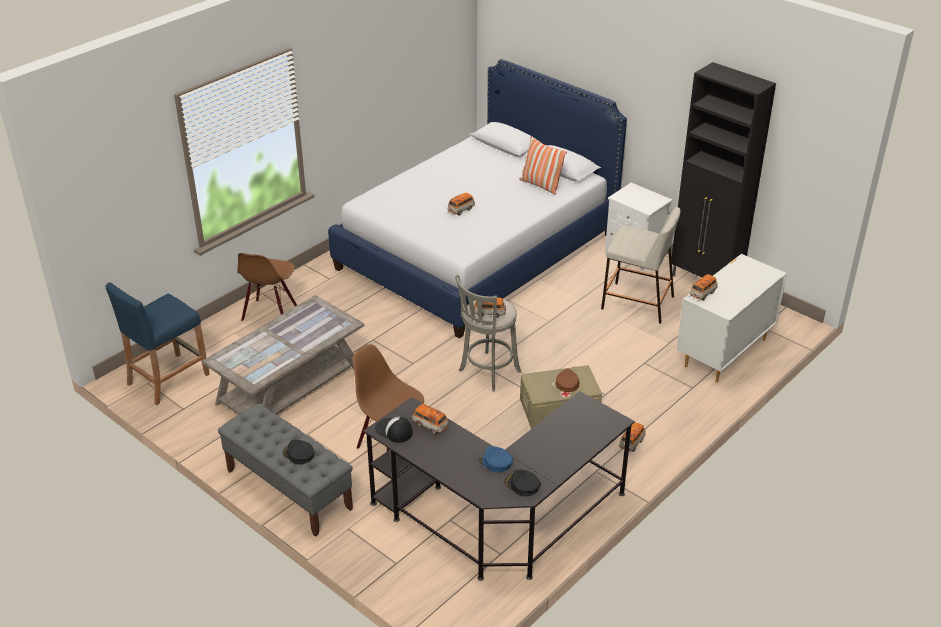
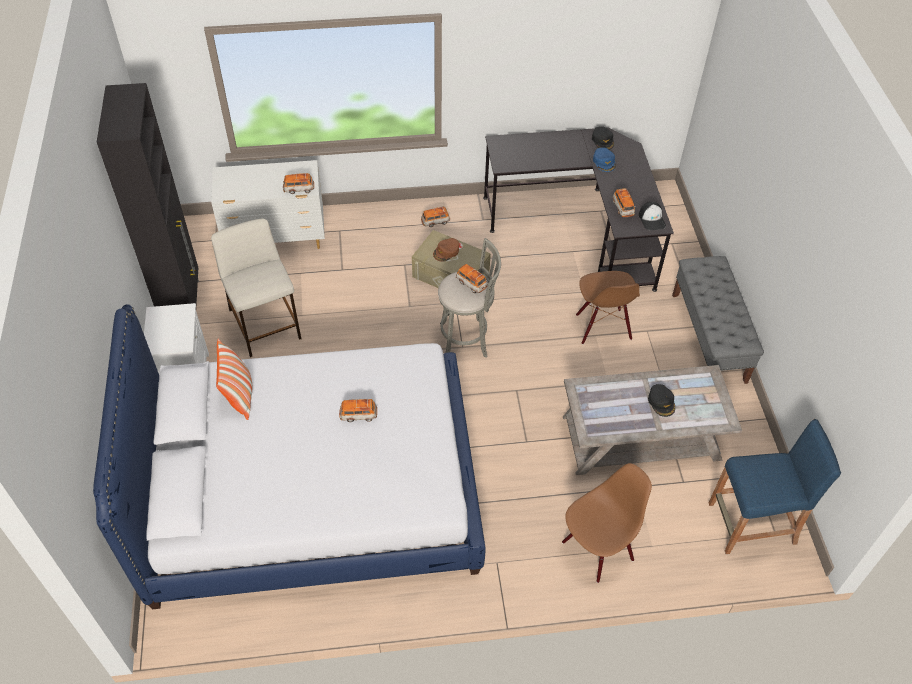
camera: 140 degrees left, 15 degrees up
(298, 454) = (715, 286): black cap -> black cap (661, 402)

